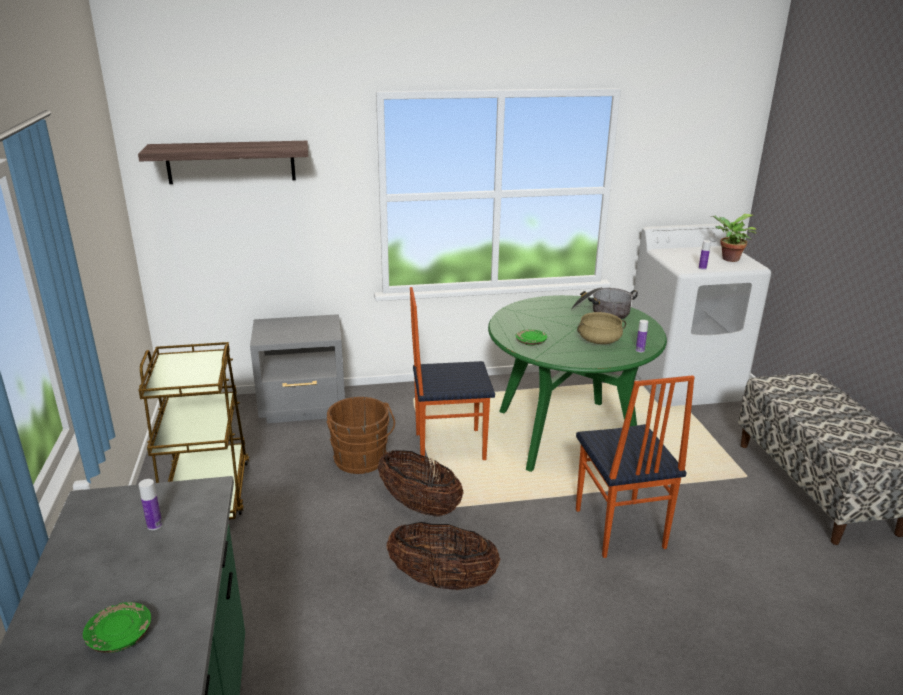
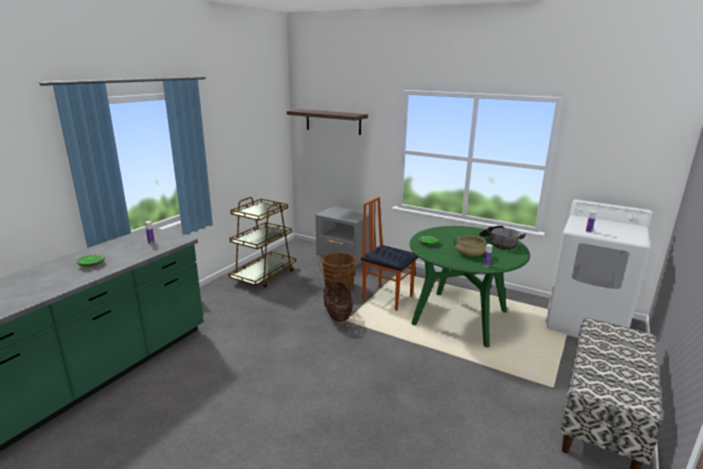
camera: 40 degrees right, 5 degrees down
(442, 581) = (304, 347): basket -> none
(618, 529) = (422, 370): chair -> none
(728, 259) = (623, 232): potted plant -> none

